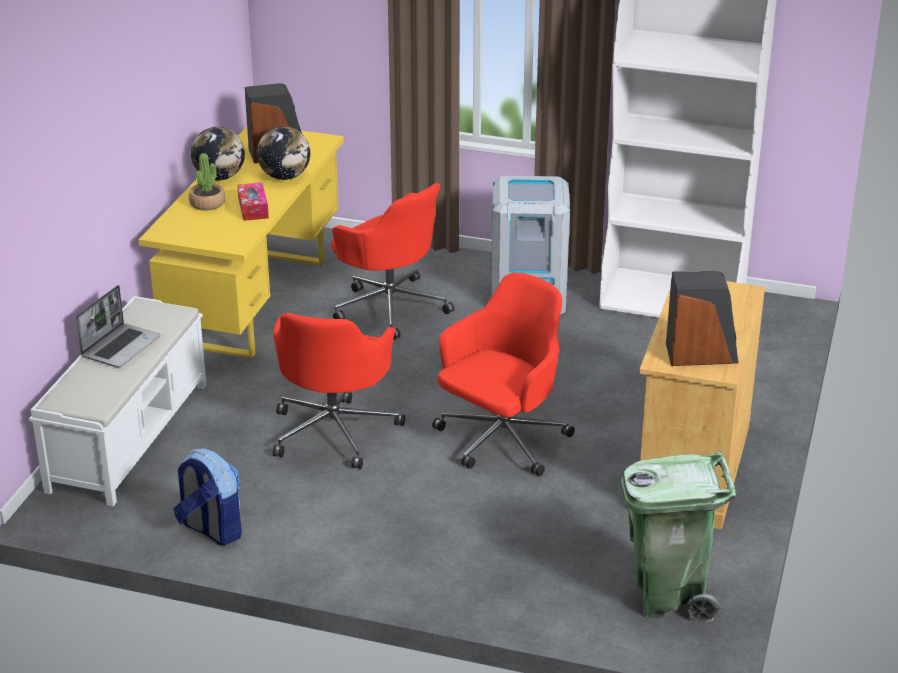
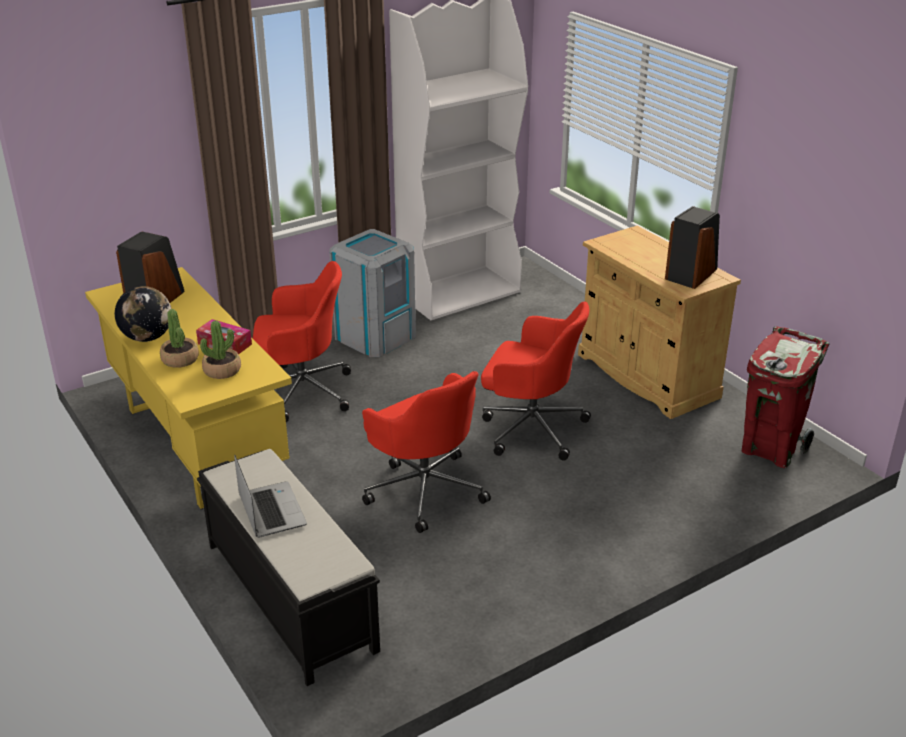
camera: 50 degrees left, 0 degrees up
(129, 435) = (289, 595): white bench -> black bench
(211, 529) = (478, 611): backpack -> none
(215, 225) = (222, 370): none -> potted plant
(285, 177) = (200, 312): globe -> none
(501, 441) = (530, 428): red office chair -> red office chair turned 120 degrees clockwise
(669, 596) = (771, 449): green trash can -> red trash can

